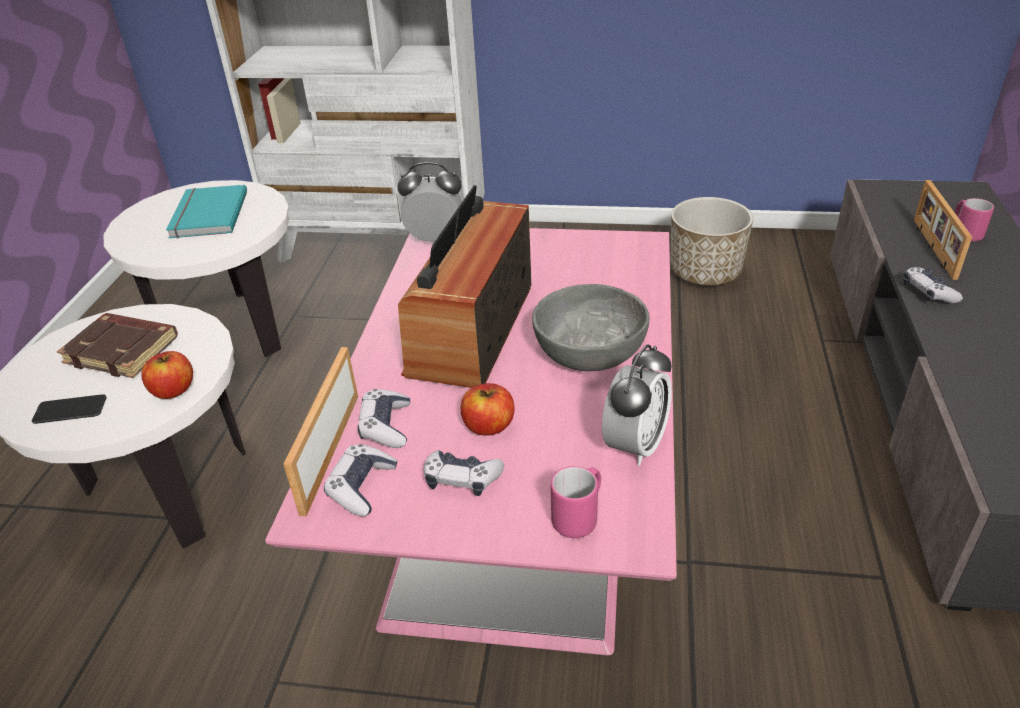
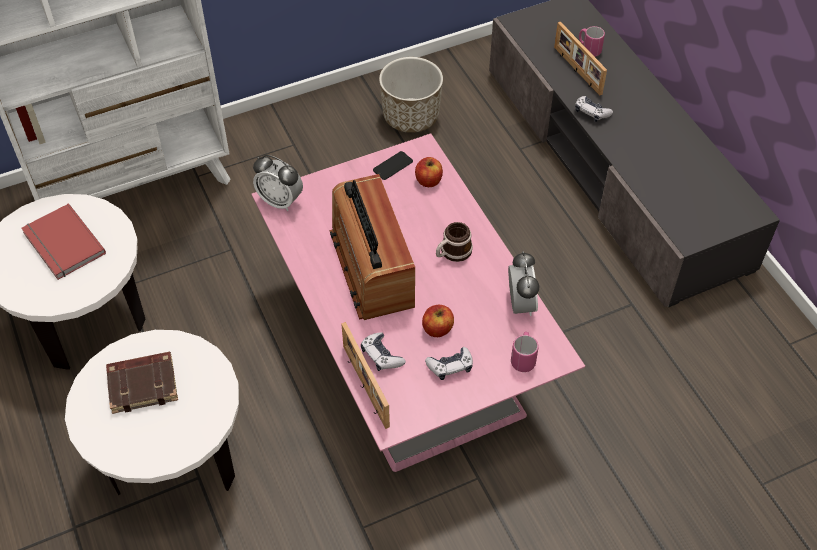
camera: 35 degrees left, 15 degrees up
(70, 410) = (161, 440): phone -> phone (393, 166)
(173, 390) = (214, 395): apple -> apple (428, 180)
(206, 215) = (62, 245): turquoise book -> red book
(361, 487) = (402, 397): game controller -> none
(435, 239) = (280, 201): alarm clock -> alarm clock turned 120 degrees counterclockwise
(589, 351) = (452, 253): grey bowl -> mug

